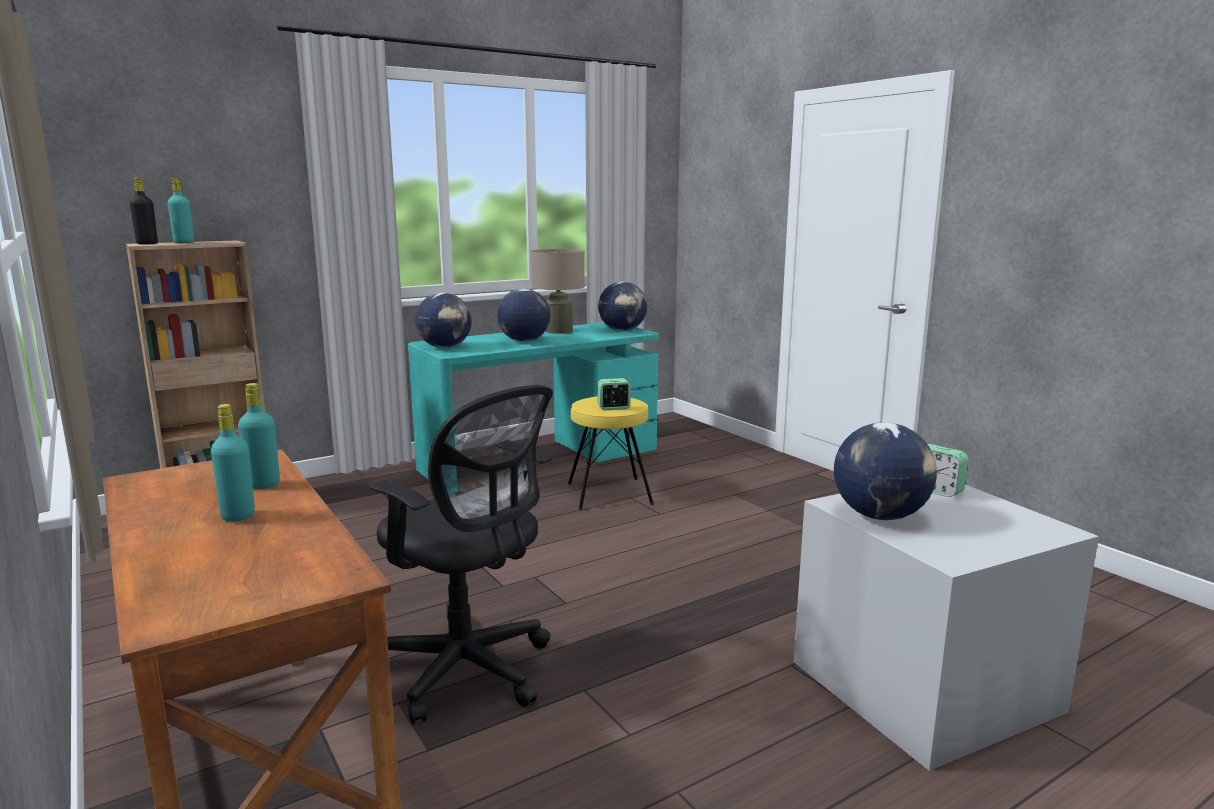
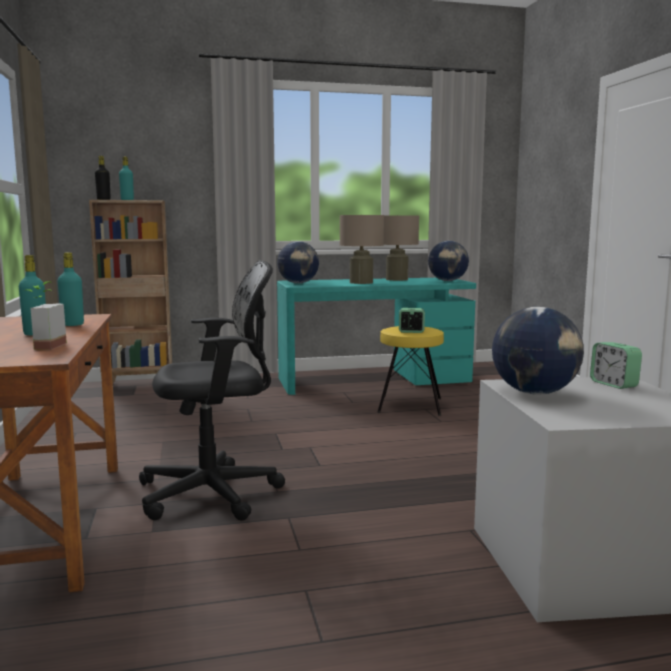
camera: 20 degrees right, 5 degrees down
(294, 546) = (43, 346): none -> potted plant
(468, 671) = (216, 493): black office chair -> black office chair turned 75 degrees counterclockwise
(524, 341) = (361, 282): globe -> beige table lamp

